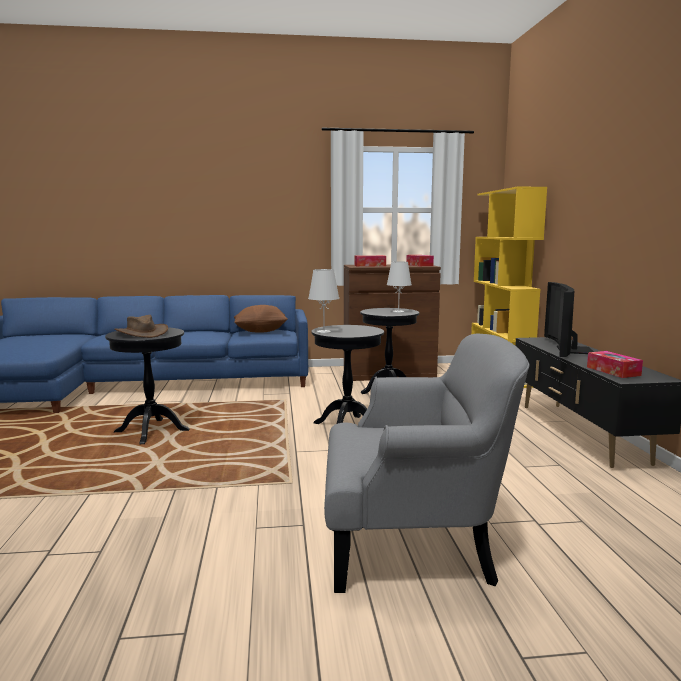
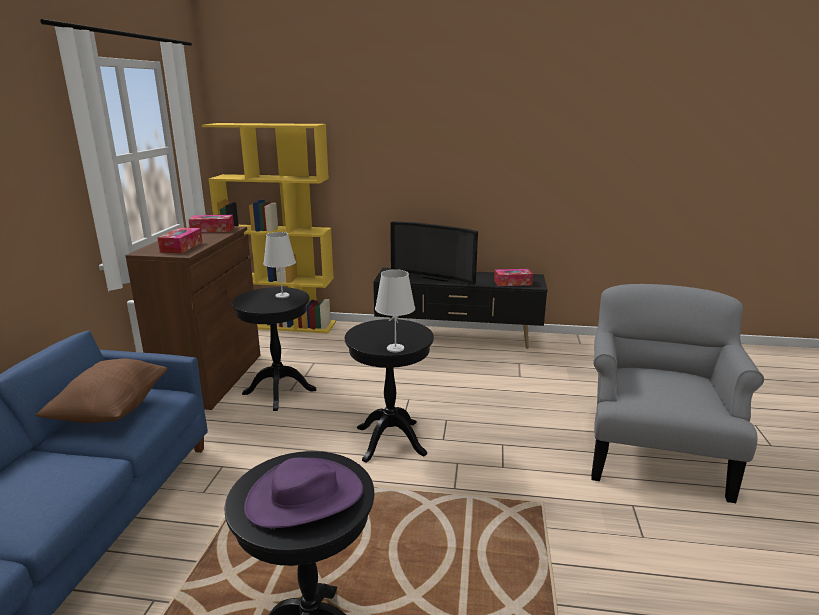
camera: 75 degrees left, 10 degrees up
(141, 333) = (305, 498): brown hat -> purple hat

